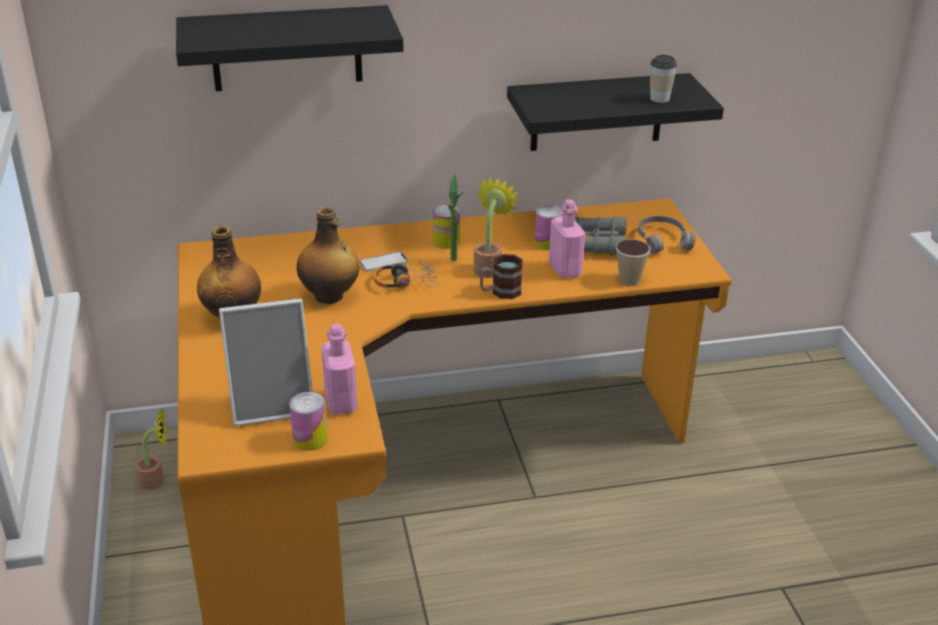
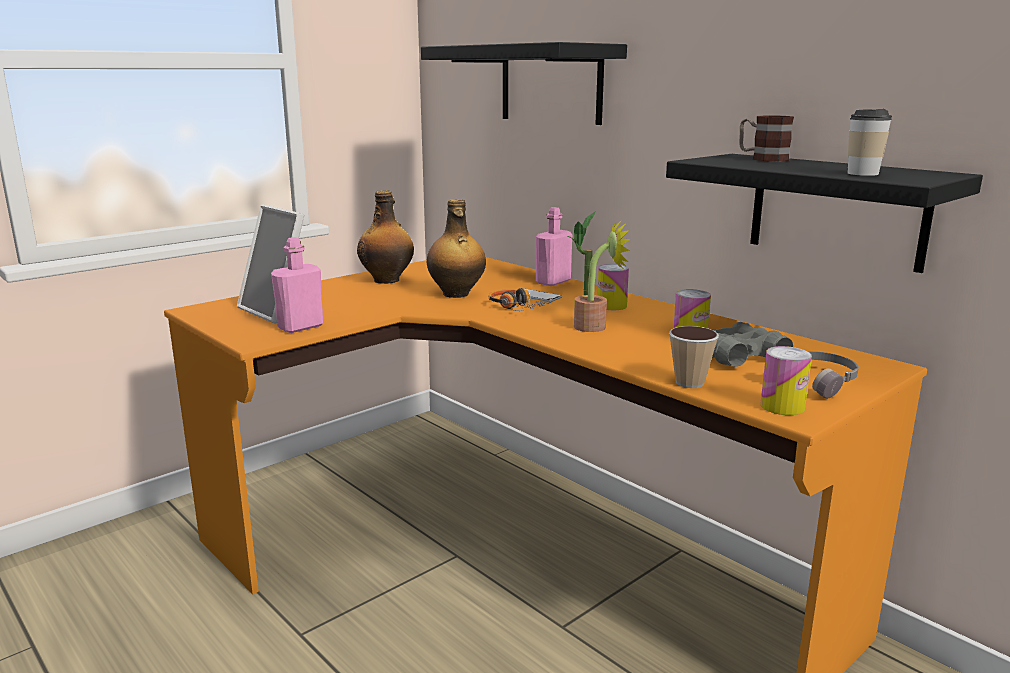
camera: 60 degrees right, 15 degrees down
(156, 480) = (397, 440): potted plant -> none
(310, 439) = (238, 329): can -> can (782, 406)
(500, 292) = (559, 338): mug -> mug (762, 158)
(565, 270) = (651, 353): pink bottle -> pink bottle (553, 282)

